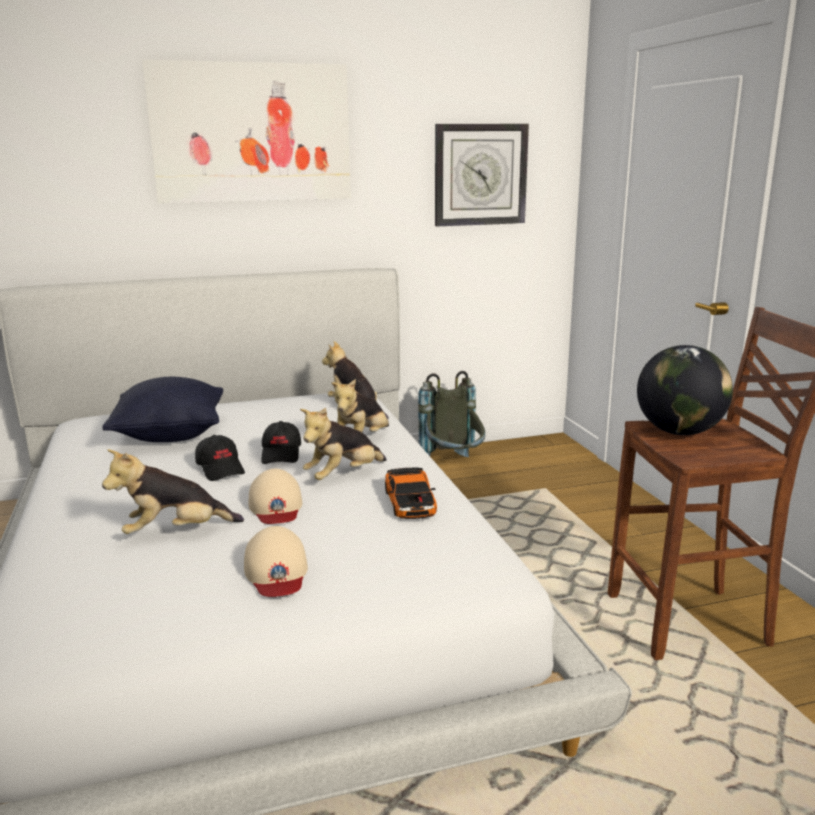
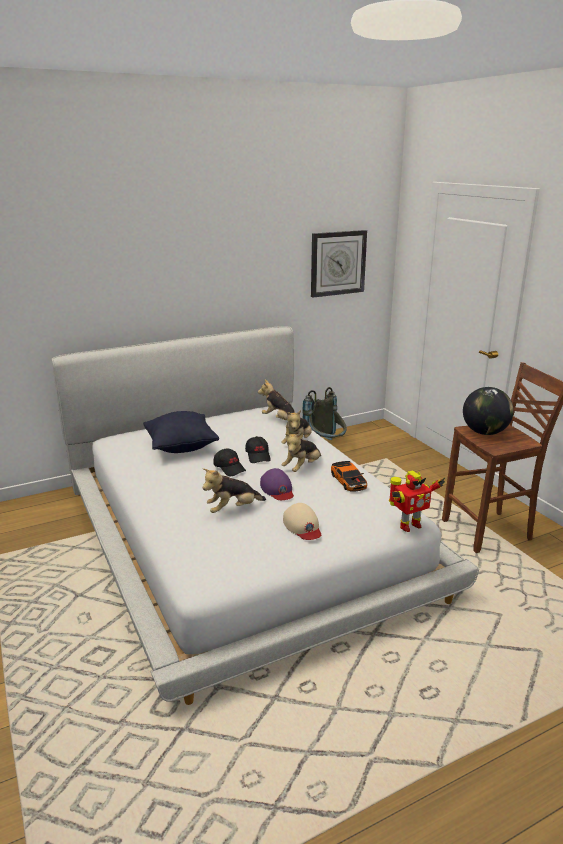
camera: 10 degrees left, 5 degrees up
(252, 133) = (203, 246): picture -> none
(276, 506) = (277, 489): beige cap -> purple cap
(482, 588) = (408, 525): none -> toy robot

